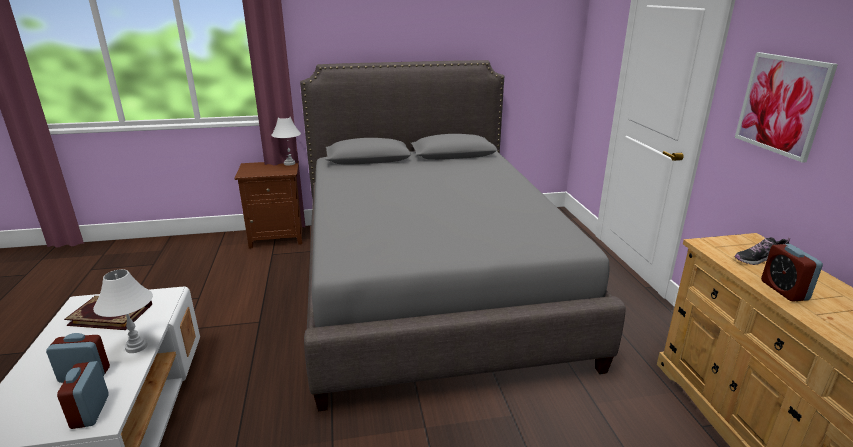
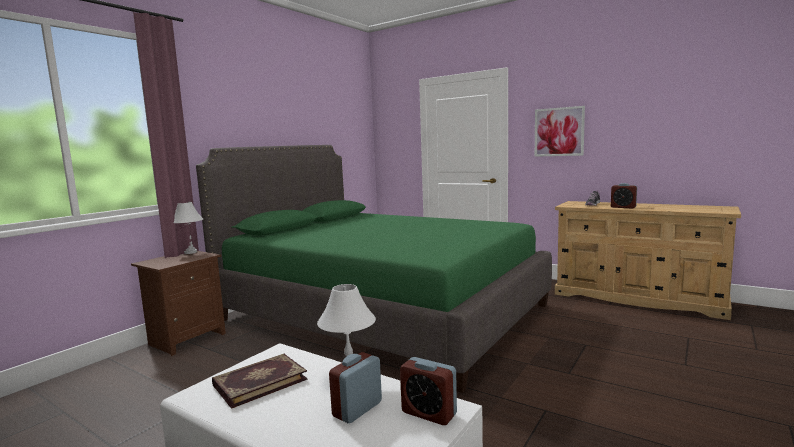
camera: 45 degrees left, 15 degrees down
(430, 283) = (382, 312): grey bed -> green bed

